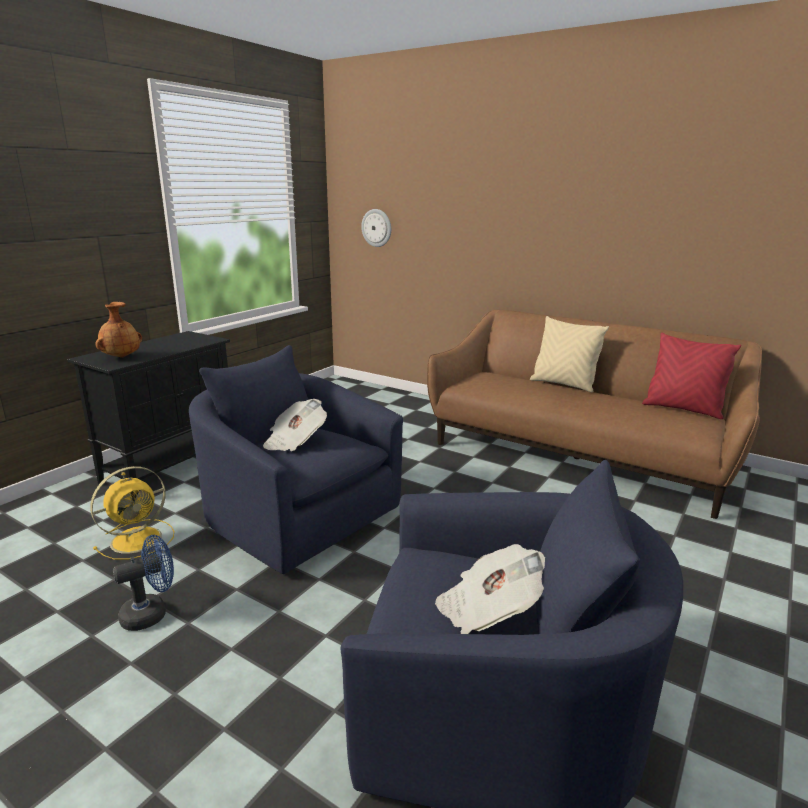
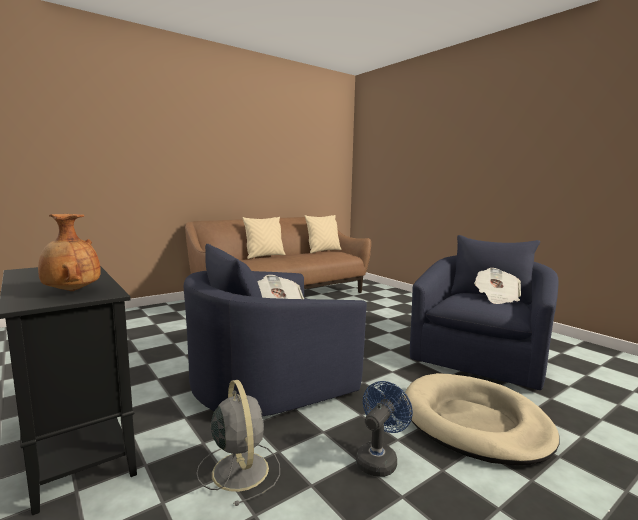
camera: 70 degrees left, 10 degrees down
(138, 539) = (239, 469): yellow fan -> grey fan
(151, 613) = (379, 459): blue fan -> blue fan turned 45 degrees clockwise
(237, 693) = (474, 422): none -> beige dog bed
(377, 228) = (49, 163): wall clock -> none
(683, 409) = (323, 251): red pillow -> beige pillow

